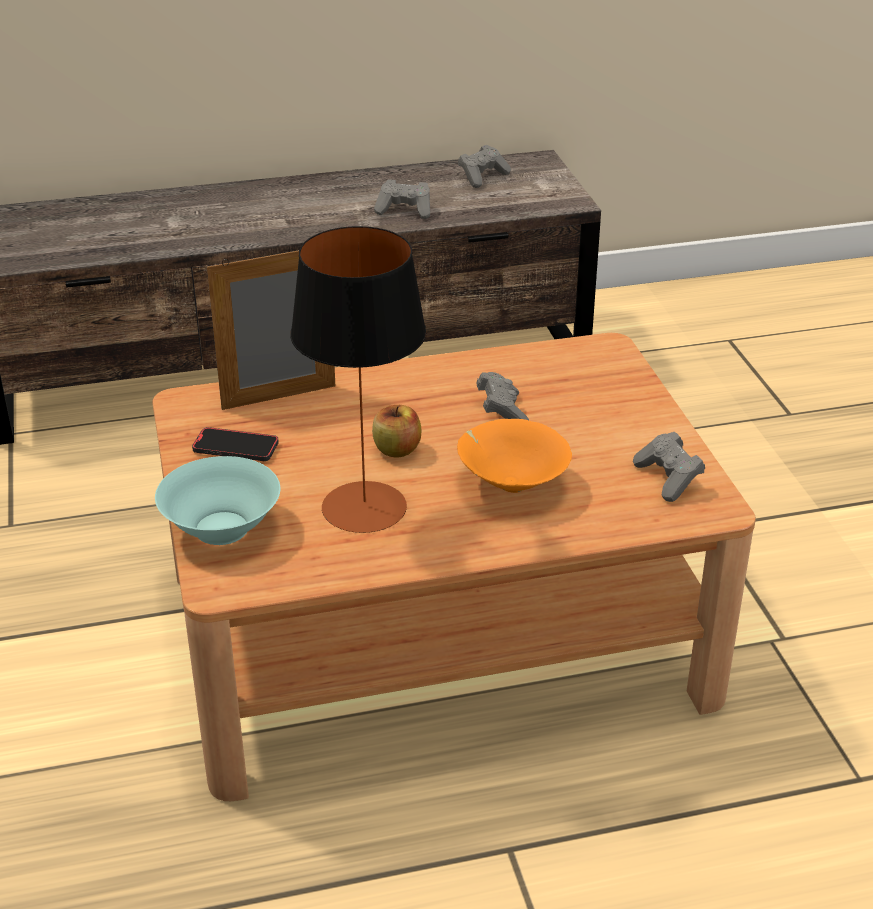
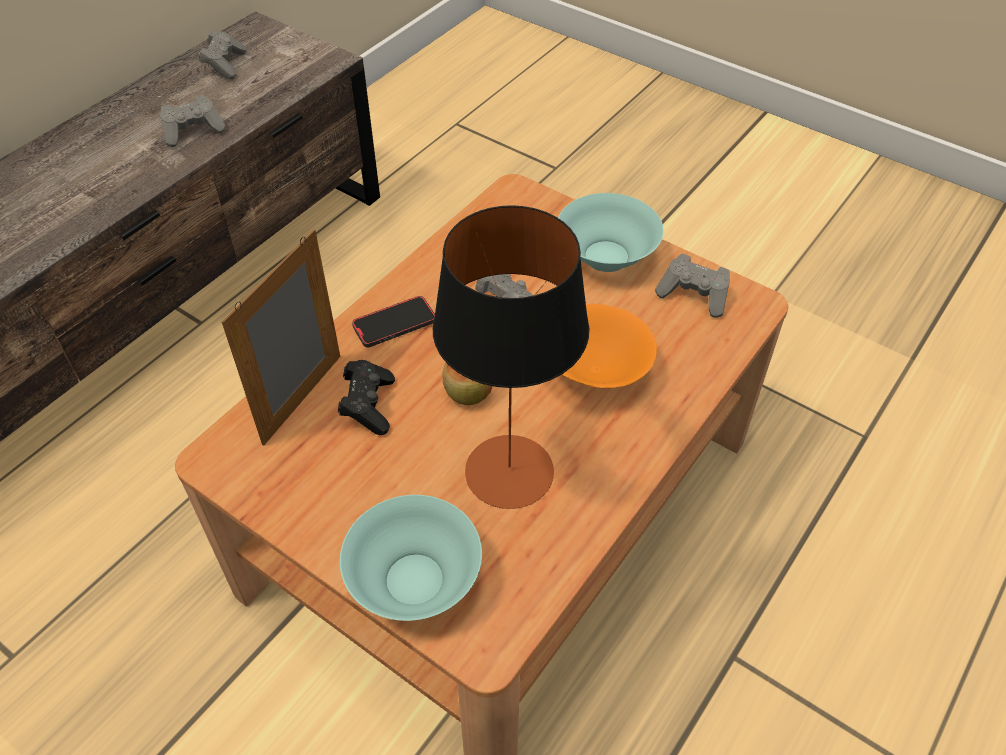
camera: 40 degrees left, 15 degrees up
(236, 448) = (325, 480): phone -> phone (394, 324)
(317, 422) = (368, 405): none -> black game controller
(627, 419) = (605, 255): none -> turquoise bowl

